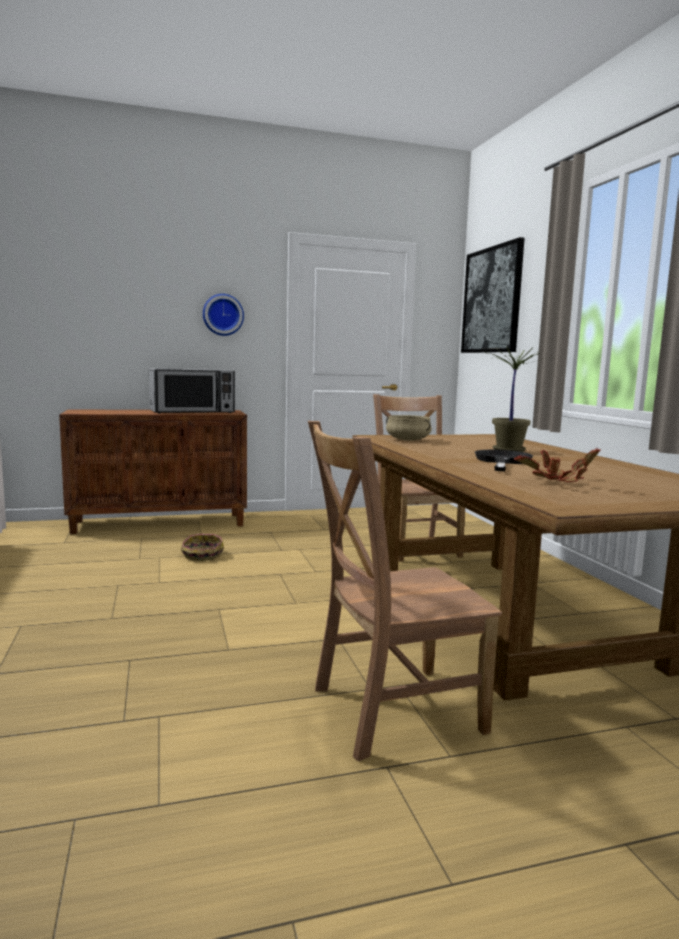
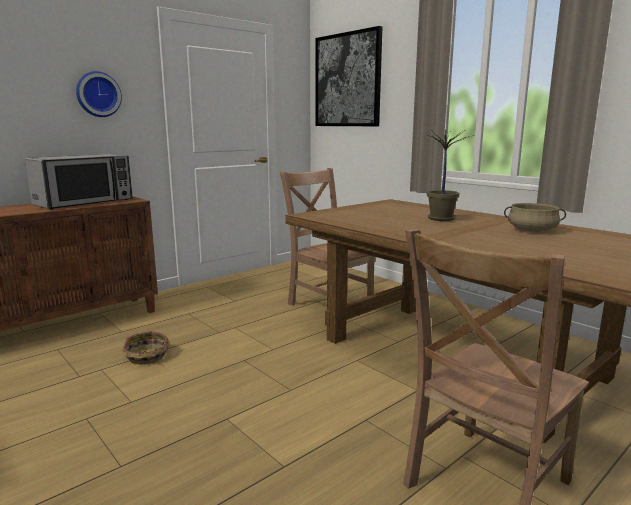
camera: 25 degrees left, 5 degrees up
(407, 440) = (343, 216): beige cooking pot -> beige cooking pot (532, 231)
(502, 461) = (466, 233): black frying pan -> none
(556, 481) = (553, 251): potted plant -> none

